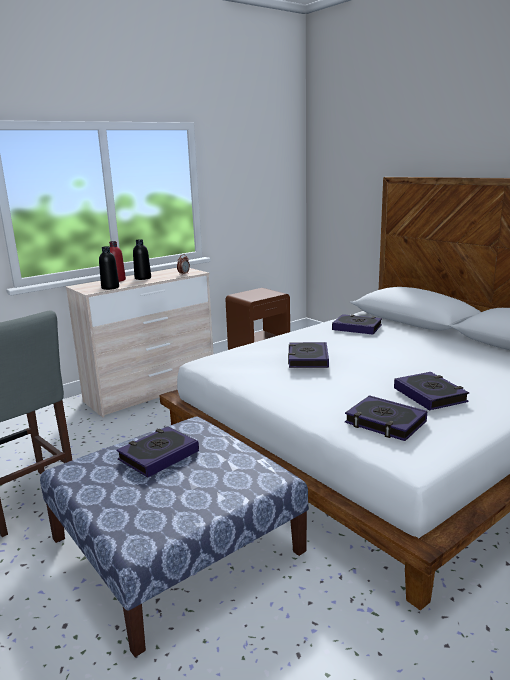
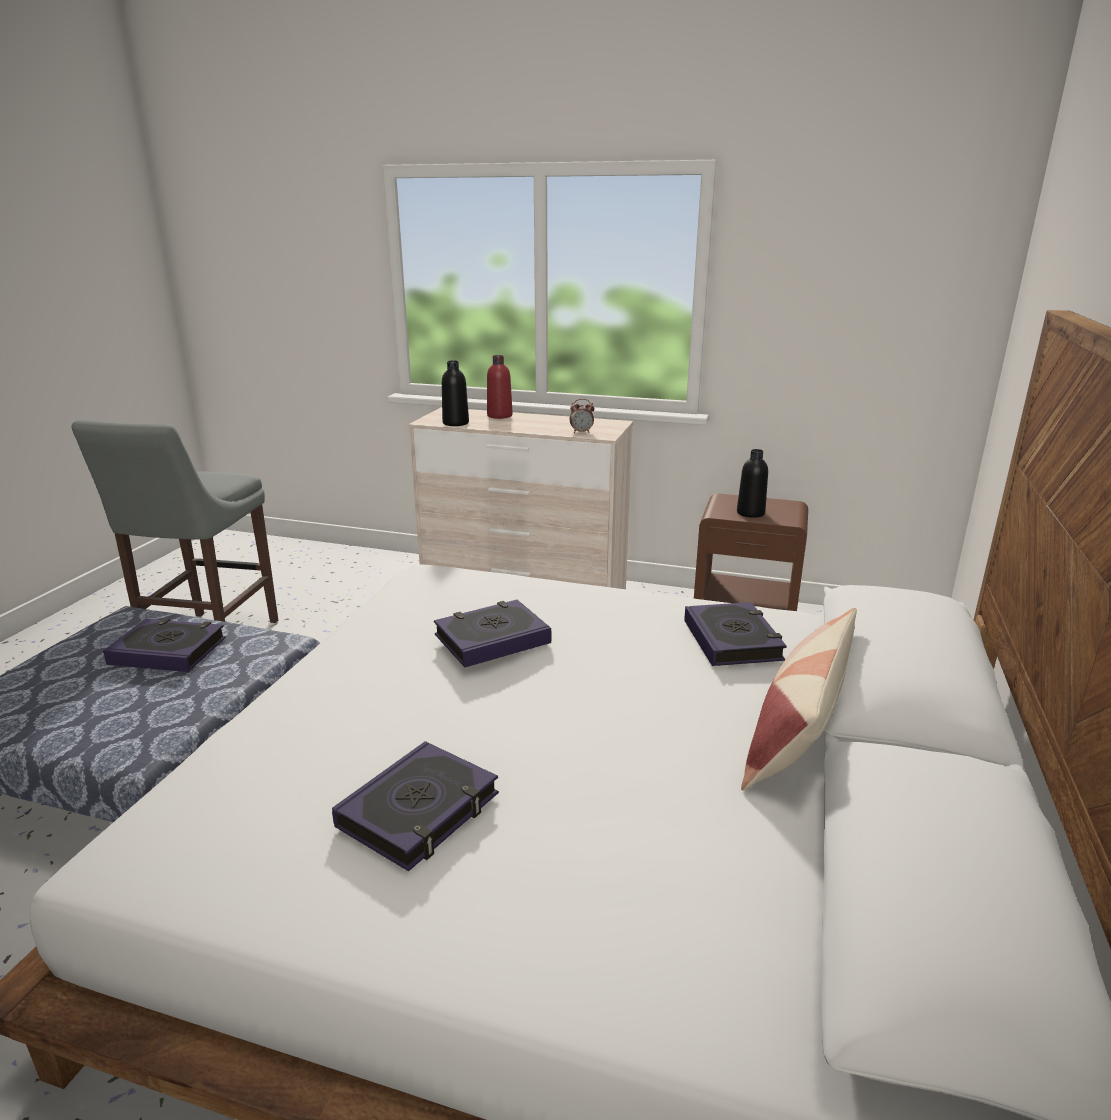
camera: 55 degrees right, 5 degrees up
(143, 278) = (527, 422): black bottle -> black bottle (750, 513)
(385, 423) = (257, 788): book -> none
(427, 336) = (798, 732): none -> pillow

